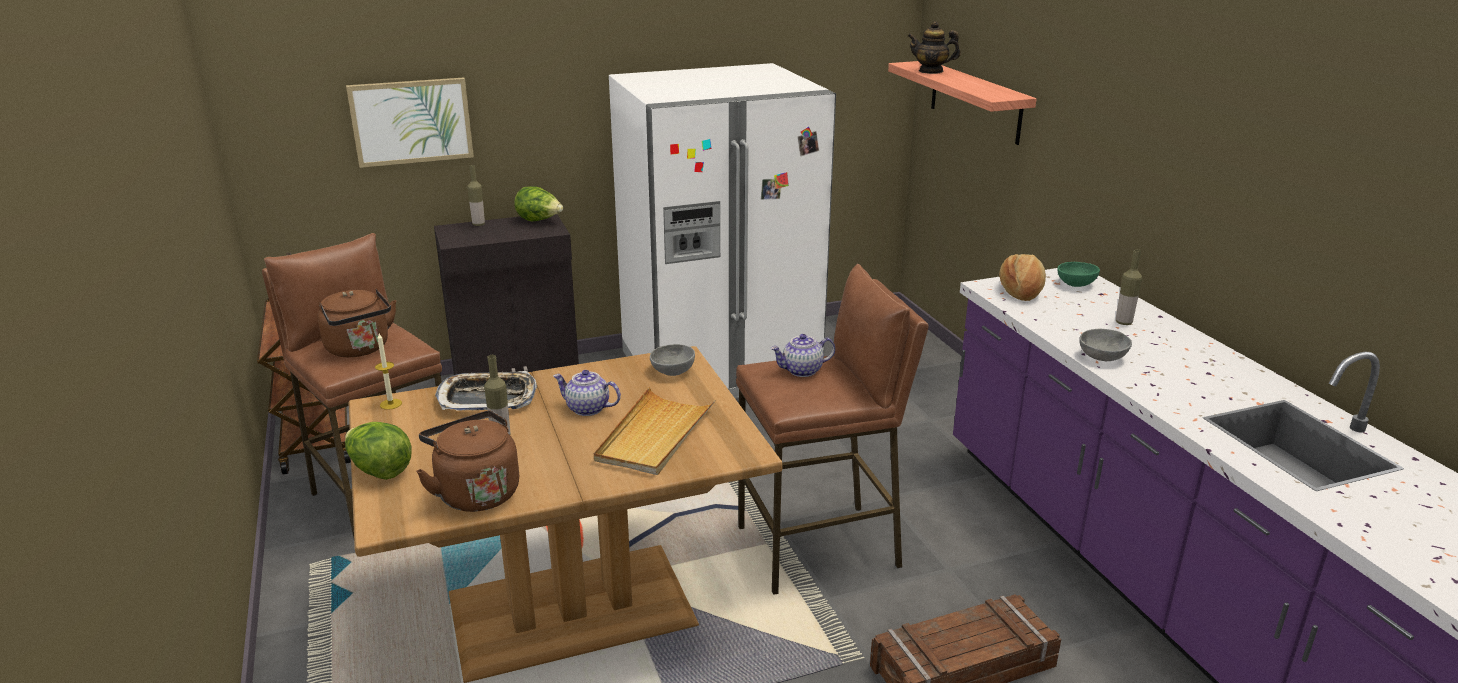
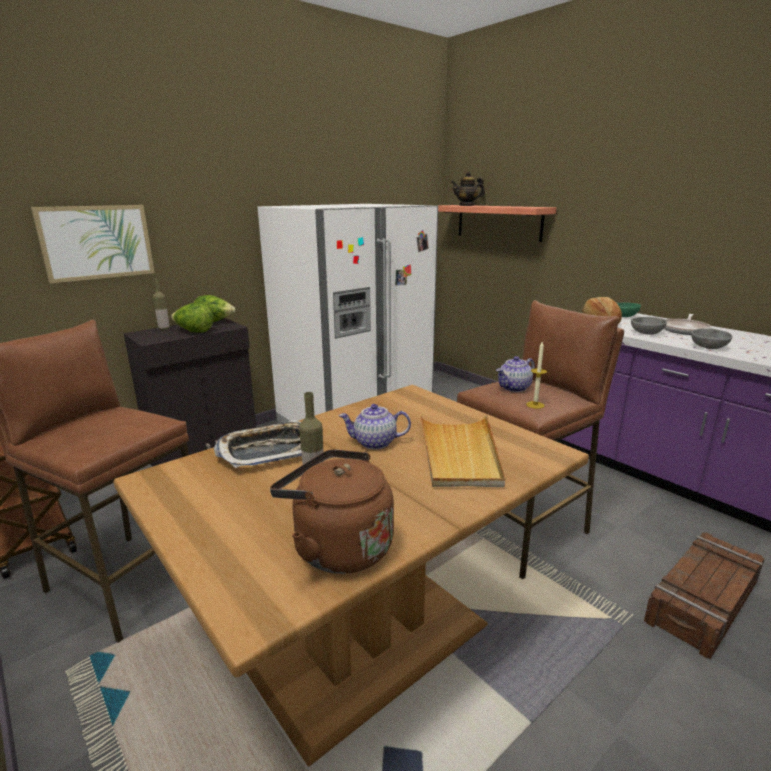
camera: 20 degrees left, 5 degrees down
(360, 349) = (100, 430): brown kettle -> none
(379, 470) = (201, 548): lettuce -> lettuce (194, 332)
(391, 404) = (167, 474): candle -> candle (535, 405)
(672, 371) = (415, 403): grey bowl -> grey bowl (646, 333)
(1123, 322) = (685, 330): bottle -> frying pan

